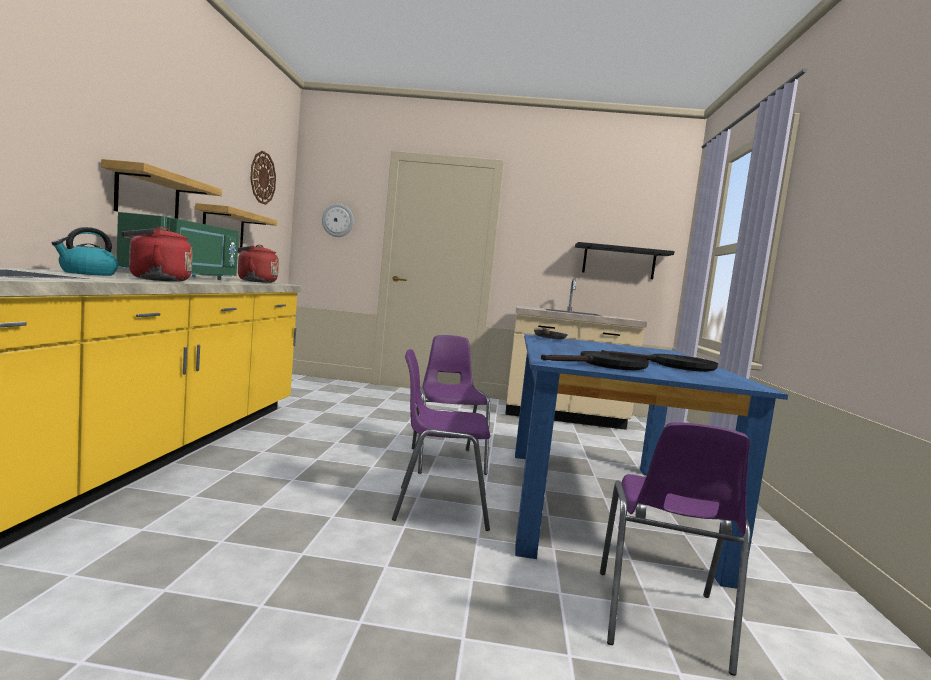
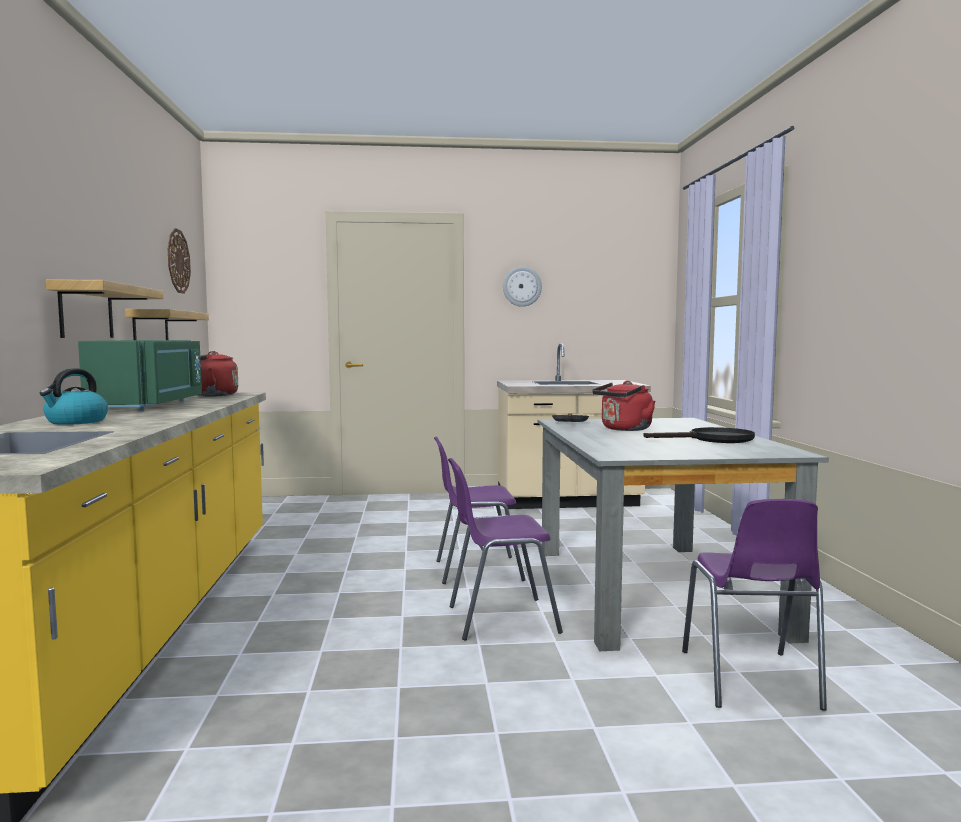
camera: 10 degrees left, 0 degrees up
(155, 279) = (152, 418): red kettle -> red kettle (624, 429)
(338, 220) = (267, 300): wall clock -> wall clock (522, 286)
(446, 460) = (476, 570): purple chair -> purple chair turned 75 degrees counterclockwise
(601, 505) = (654, 589): blue dining table -> grey dining table
(605, 365) = (658, 450): black frying pan -> none
(619, 262) = (605, 319): black shelf -> none

